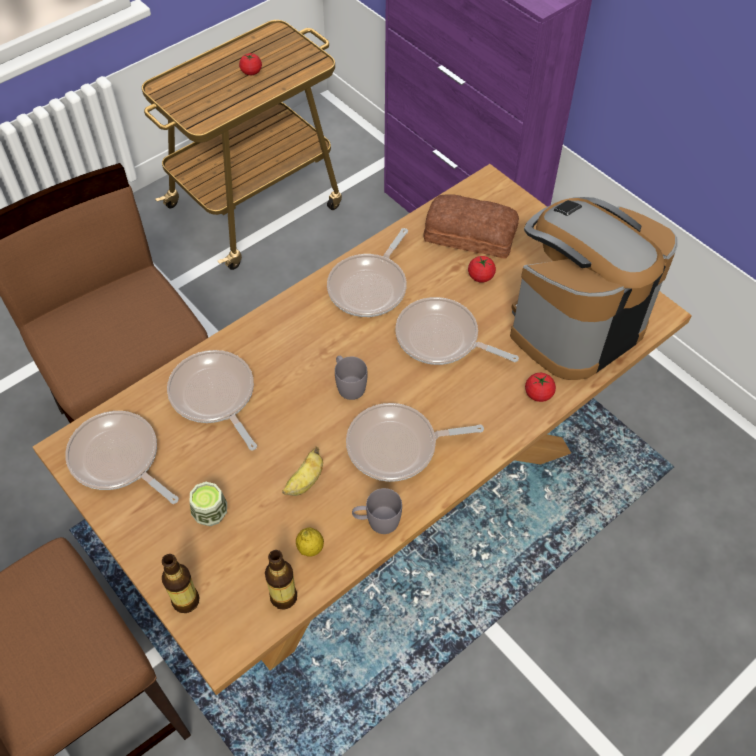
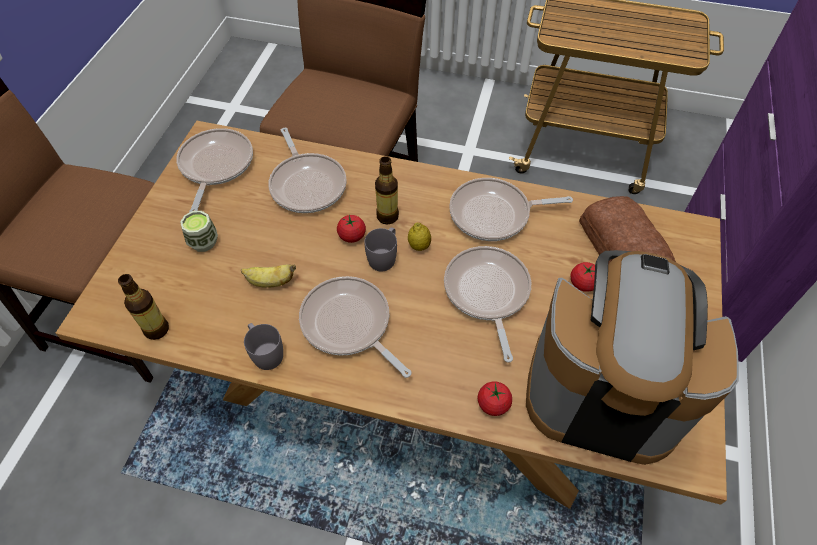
camera: 55 degrees right, 0 degrees up
(186, 601) = (121, 271): bottle -> bottle (387, 216)
(214, 396) = (307, 184): frying pan -> frying pan turned 135 degrees clockwise
(251, 72) = (635, 31): tomato -> tomato (352, 236)
(310, 548) = (211, 321): lemon -> lemon (419, 246)

